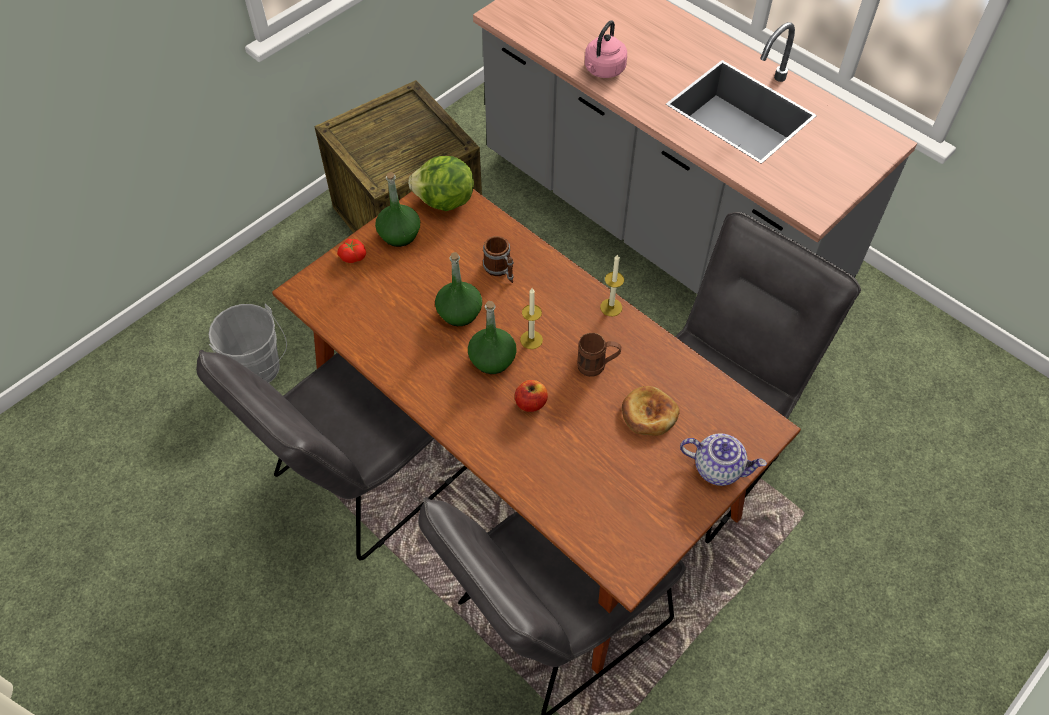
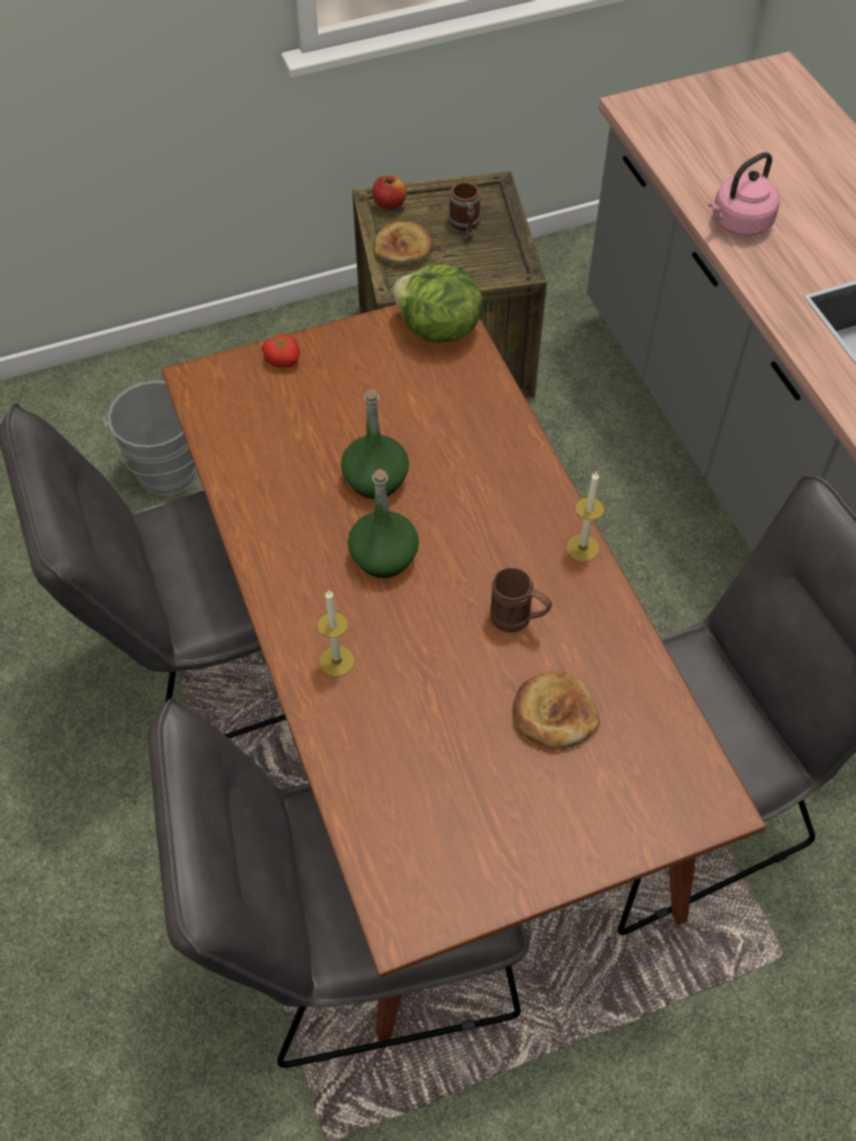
camera: 25 degrees right, 0 degrees up
(371, 154) = (403, 247): none -> bread
(399, 234) = (356, 352): green bottle -> none
(500, 270) = (460, 444): mug -> mug (465, 225)
(531, 339) = (449, 550): candle -> candle (337, 661)
(531, 403) = (401, 634): apple -> apple (389, 203)
(718, 468) = (612, 830): teapot -> none

